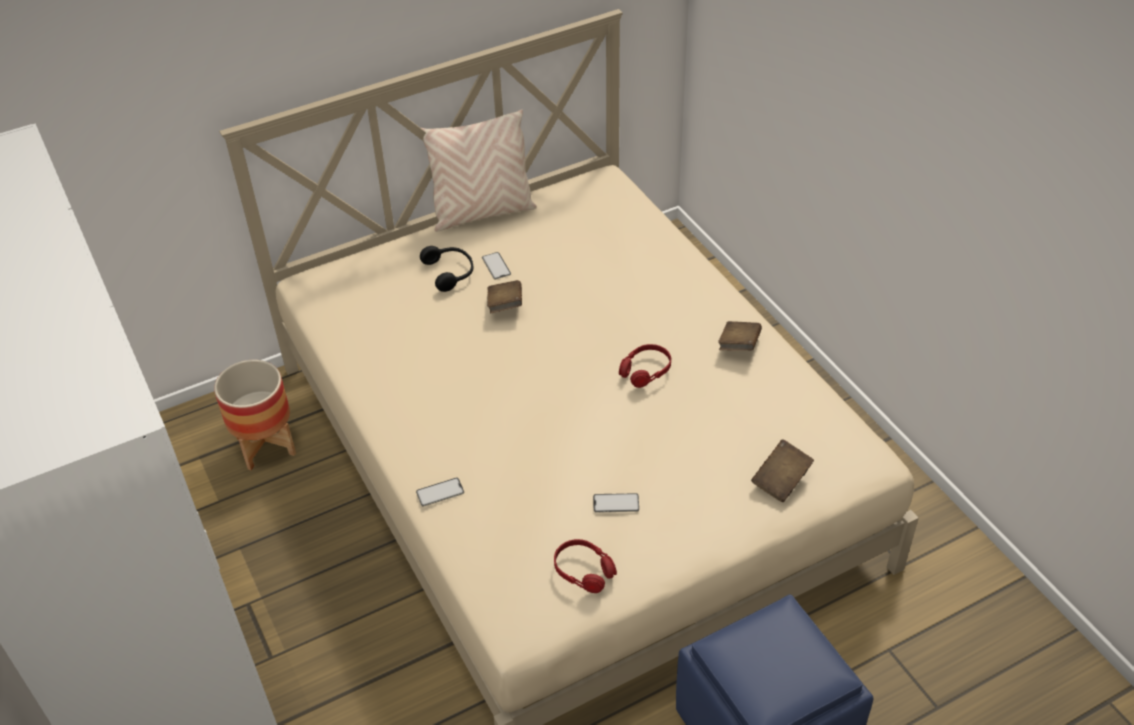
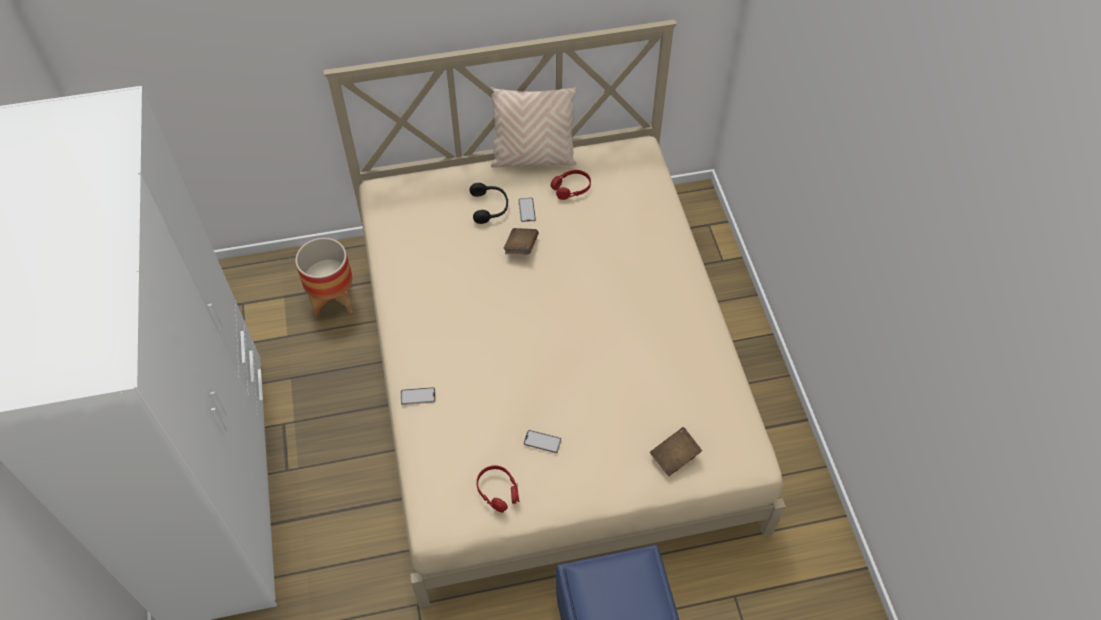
camera: 15 degrees right, 10 degrees up
(645, 371) = (606, 334): red headphones -> red headphones (571, 188)
(738, 346) = (688, 330): brown book -> none

